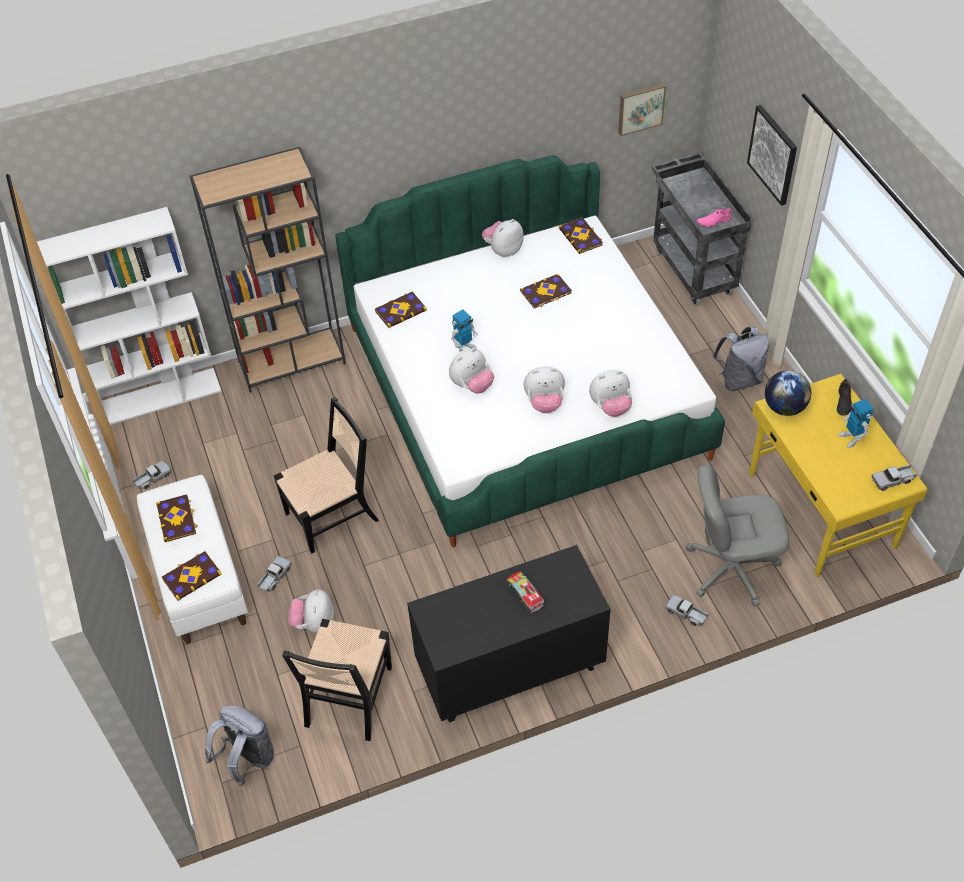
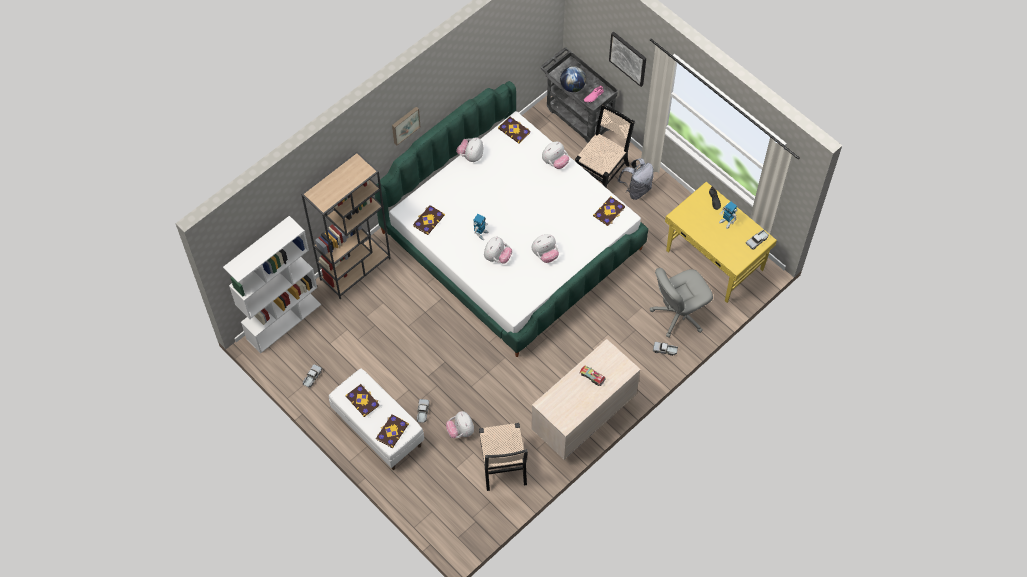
camera: 25 degrees left, 10 degrees up
(247, 759) = (465, 520): grey backpack -> none
(332, 516) = (436, 363): chair -> chair (602, 172)
(509, 669) = (583, 417): black dresser -> beige dresser
(546, 292) = (511, 178): book -> book (609, 212)
(610, 406) = (584, 244): plush toy -> plush toy (555, 162)
(640, 108) = (530, 40): picture -> picture (405, 125)
(784, 407) = (683, 214): globe -> globe (572, 87)

